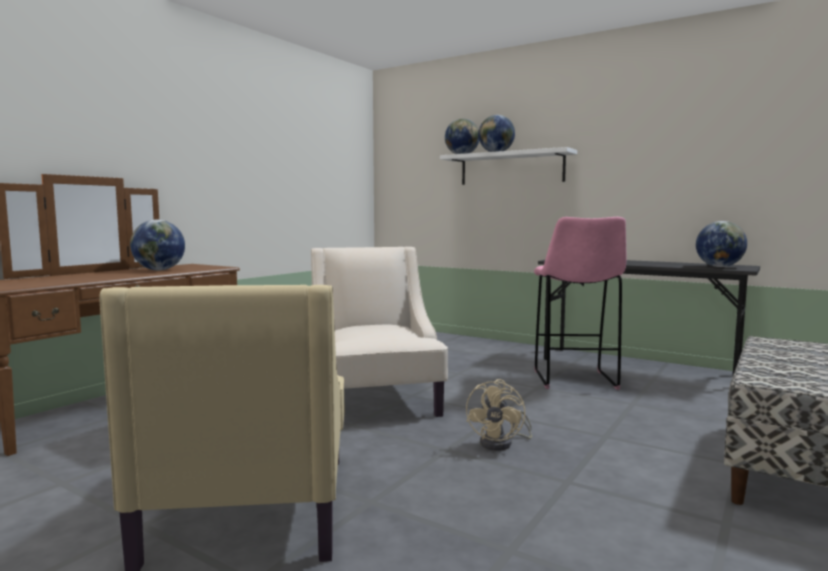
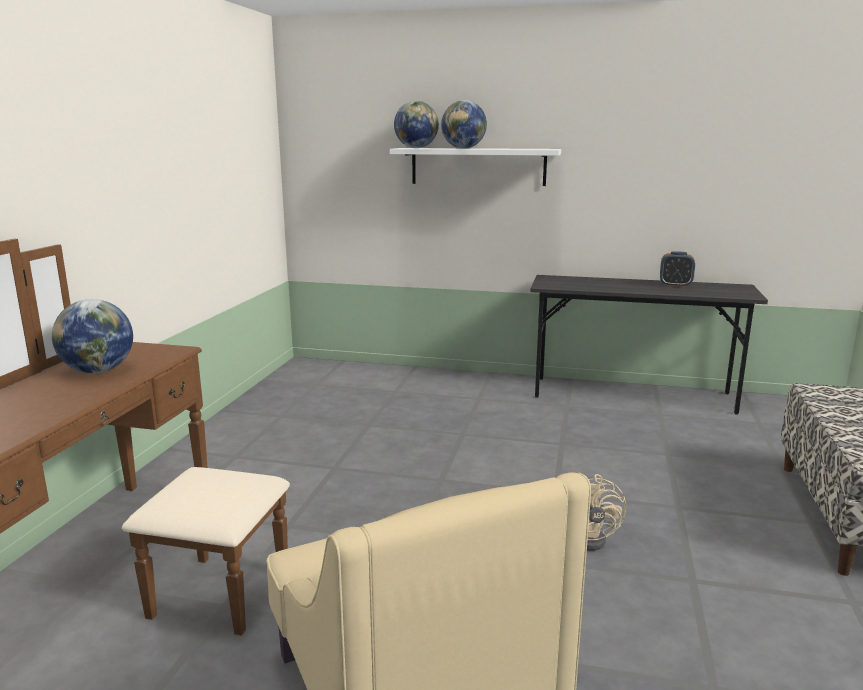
camera: 20 degrees left, 10 degrees up
(374, 399) = (404, 494): beige armchair -> none
(575, 380) = (590, 427): pink stool -> none
(676, 263) = (675, 285): none -> alarm clock
(719, 266) = (723, 291): globe -> none

